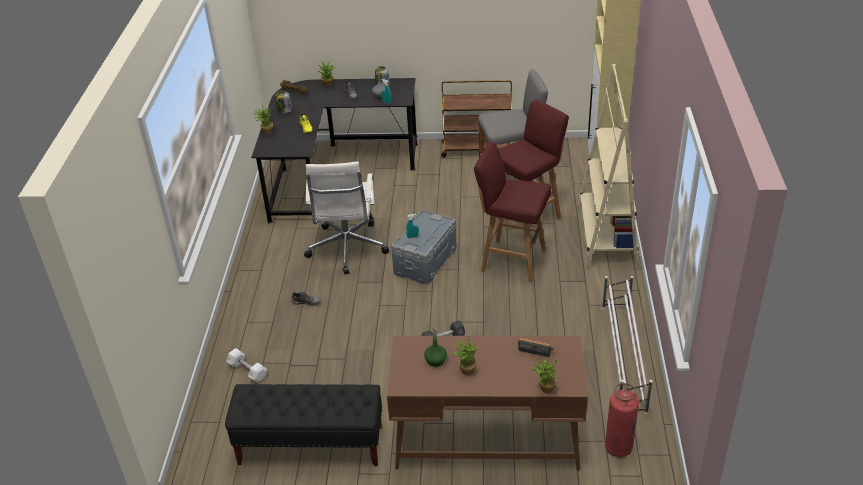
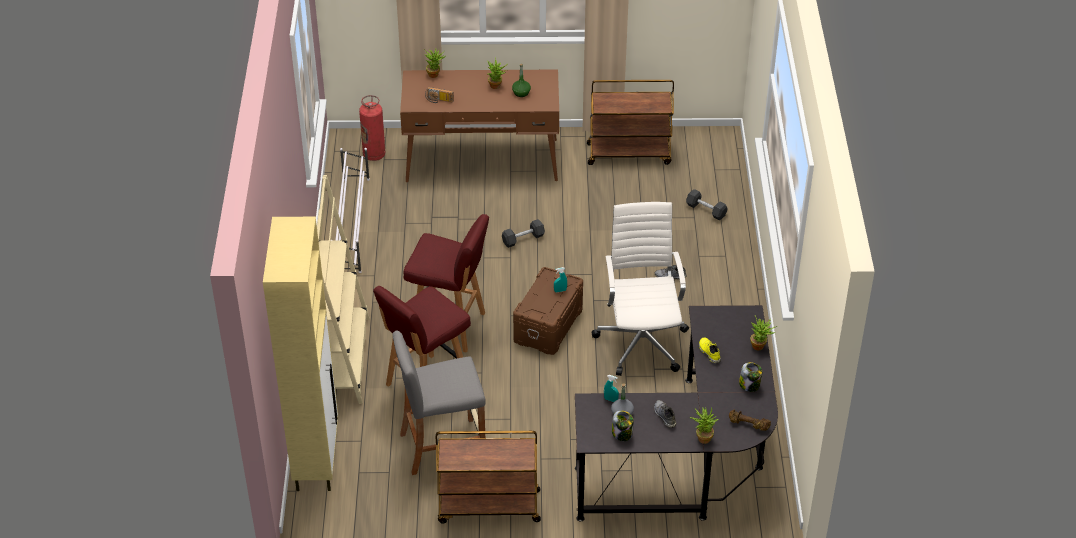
camera: 175 degrees right, 5 degrees up
(247, 370) = (706, 210): white dumbbell -> black dumbbell
(310, 445) = (629, 153): black bench -> brown cart
(426, 261) = (547, 325): grey storage box -> brown storage box

